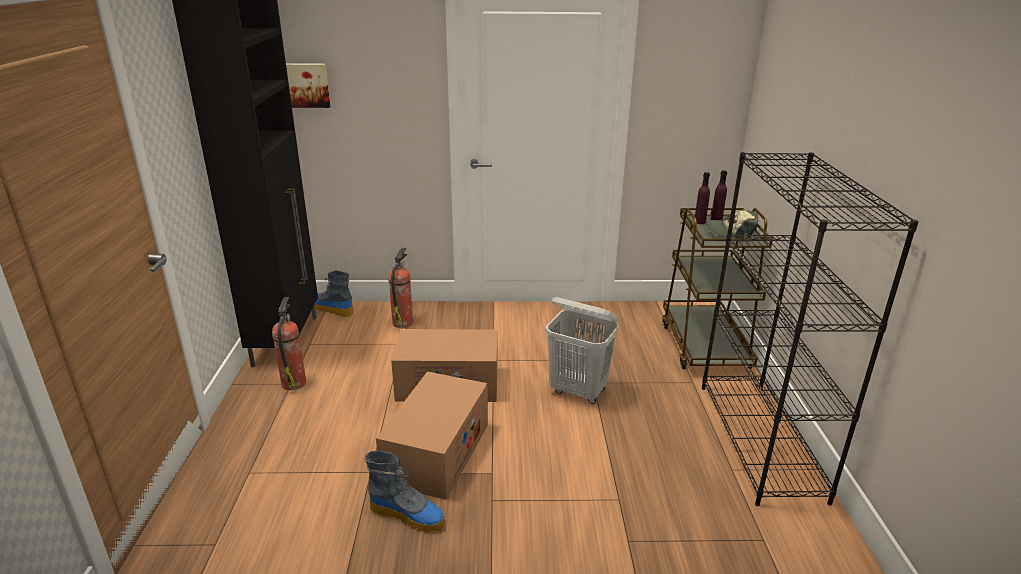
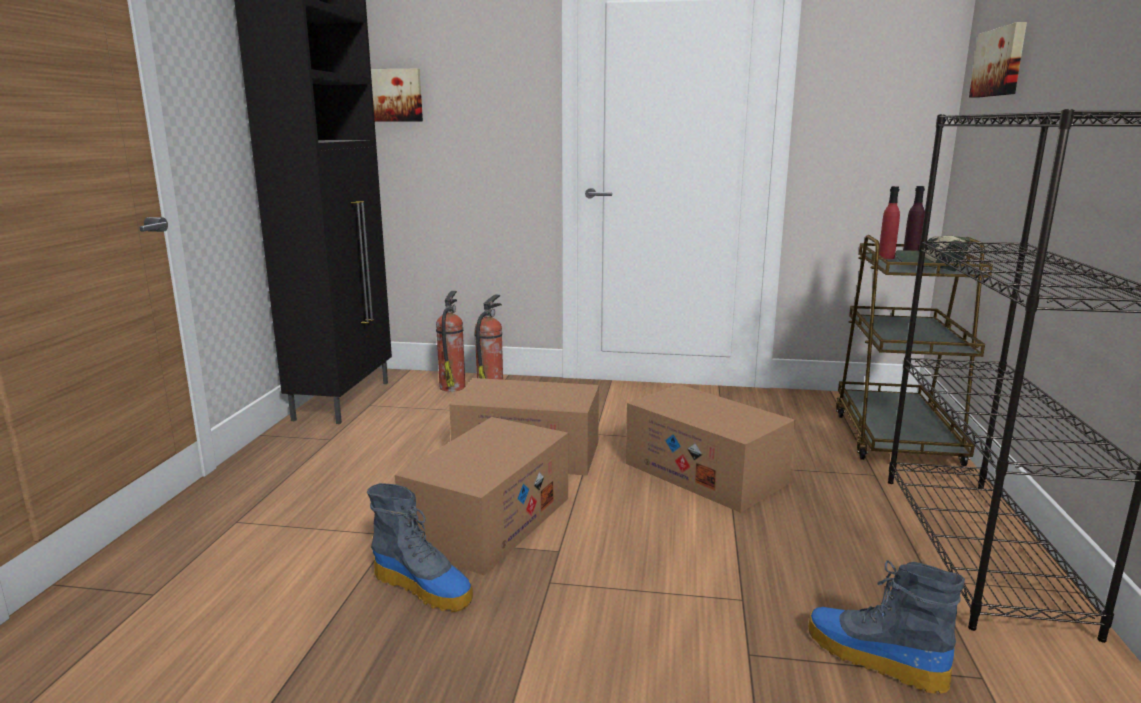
camera: 10 degrees right, 10 degrees down
(294, 382) = (335, 438): fire extinguisher -> fire extinguisher (453, 386)
(331, 309) = (409, 376): boot -> boot (872, 657)
(578, 391) = (705, 473): white laundry basket -> cardboard box
(699, 222) = (886, 257): purple bottle -> red bottle
(781, 85) = (1000, 62): none -> picture

